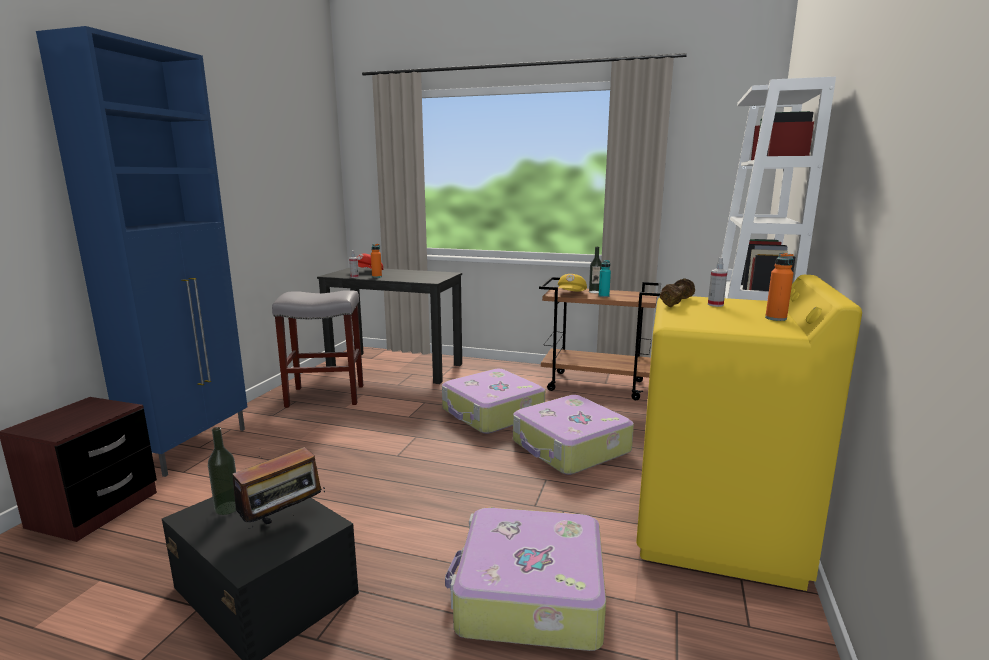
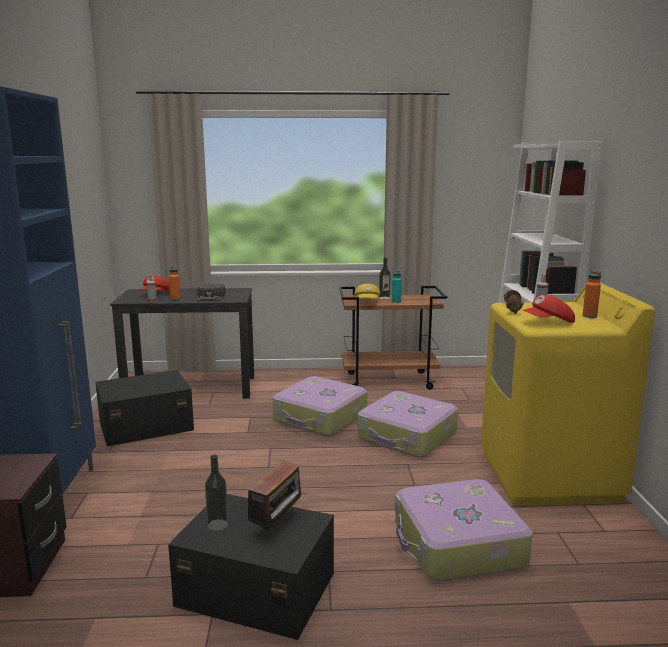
camera: 20 degrees left, 0 degrees up
(324, 396) = (145, 425): grey stool -> black storage box
(411, 277) = (211, 297): none -> black cap
(701, 321) = (548, 323): none -> red cap

